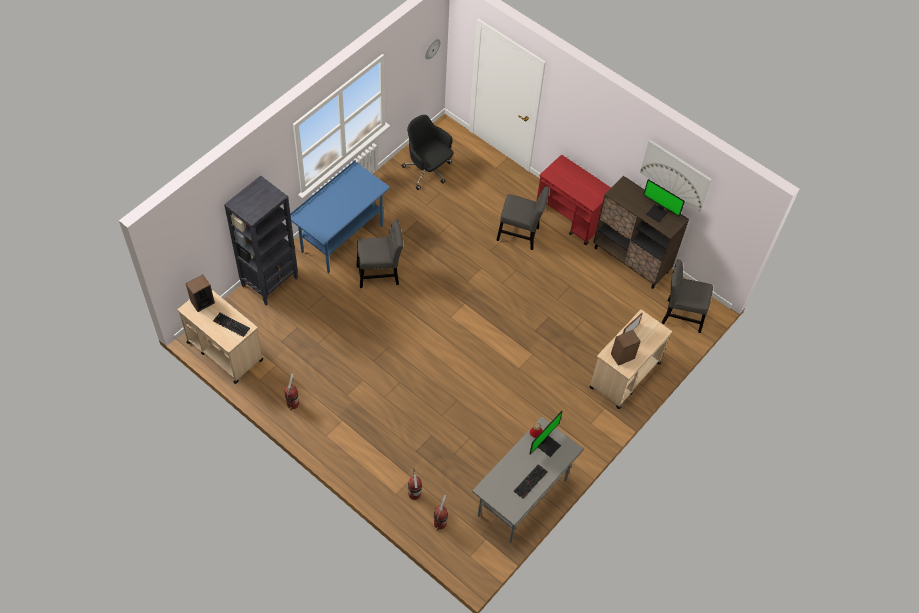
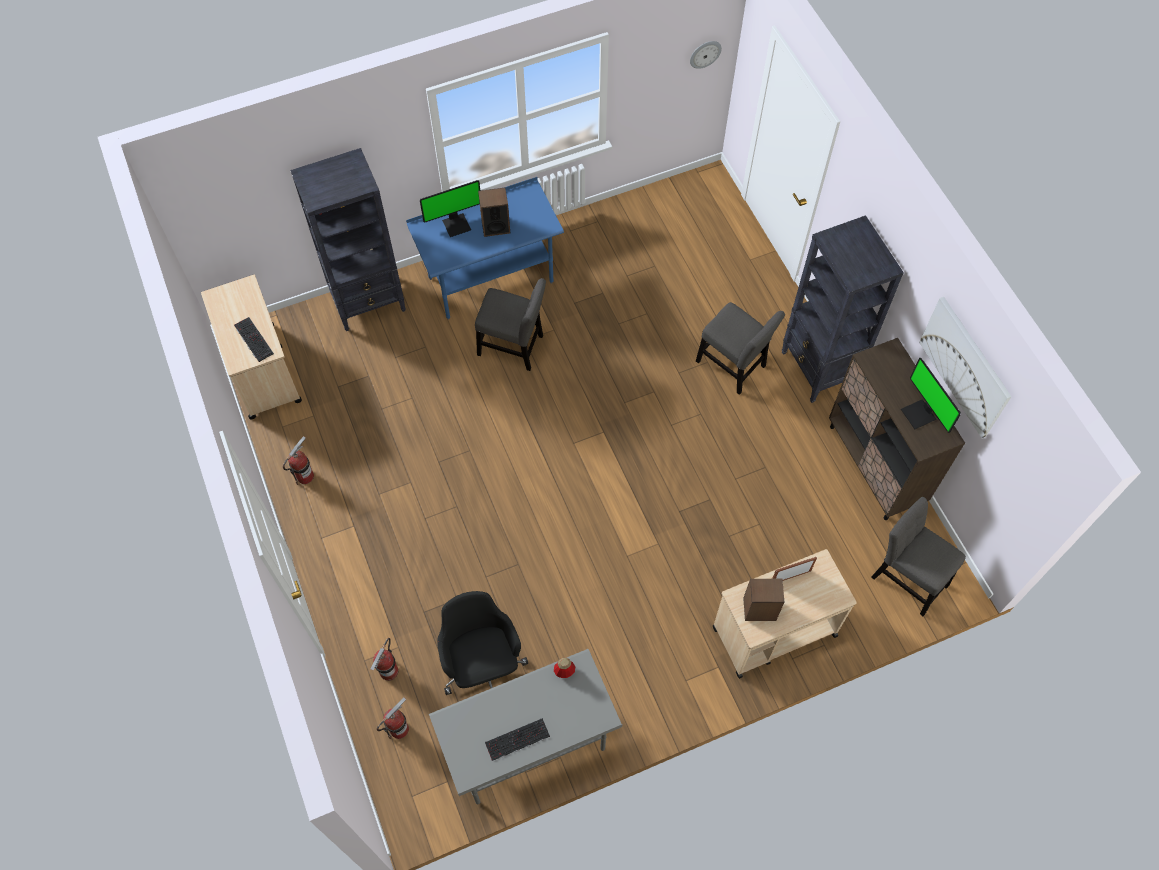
camera: 30 degrees right, 5 degrees up
(202, 302) = (236, 295): speaker -> speaker (495, 226)
(428, 171) = (655, 230): black office chair -> black office chair (482, 664)
(548, 445) = (572, 696): monitor -> monitor (456, 224)
(570, 218) = (818, 369): red cart -> black bookcase

